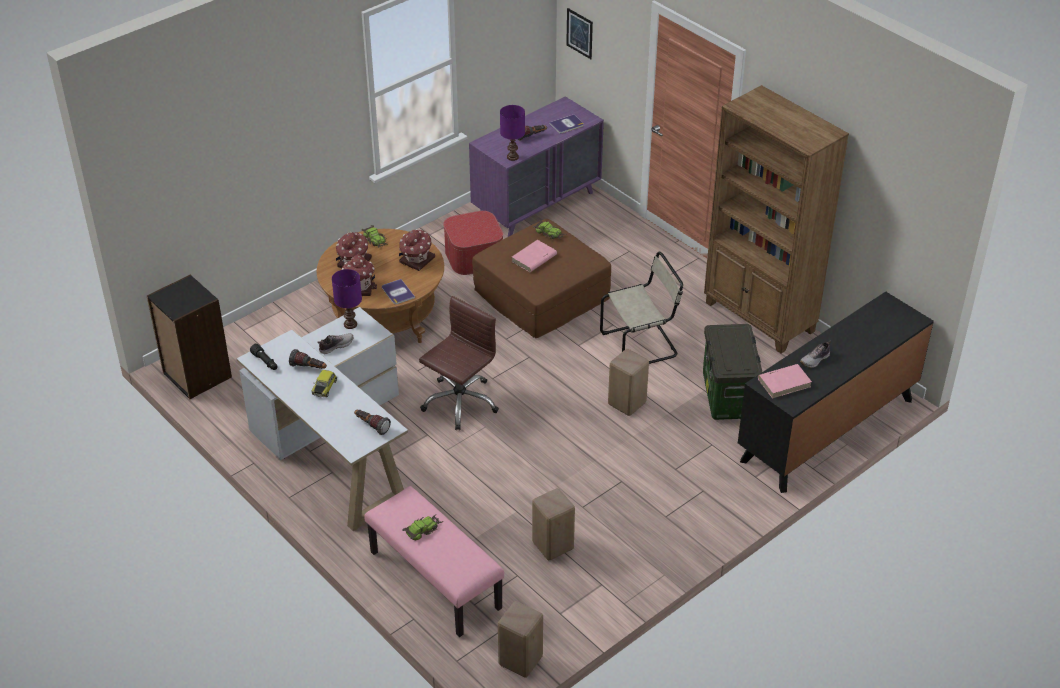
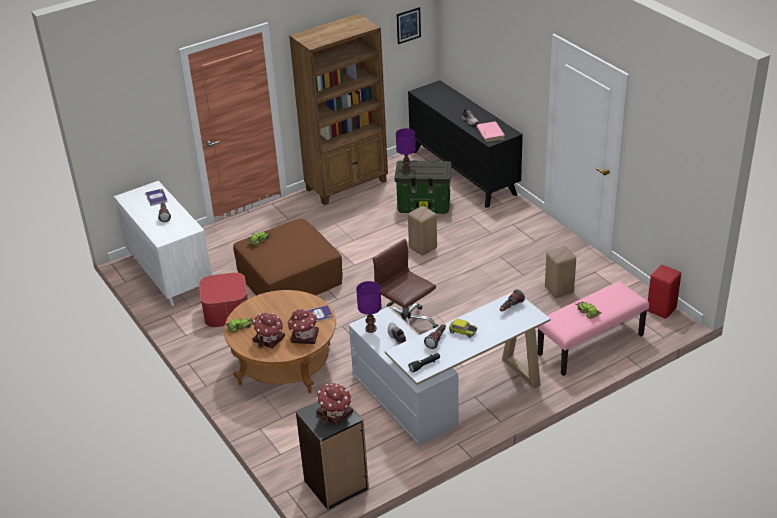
camera: 80 degrees left, 5 degrees down
(416, 260) = (278, 304): toy house -> toy house (335, 413)
(513, 157) = (189, 226): purple table lamp -> purple table lamp (406, 169)
(520, 659) = (660, 309): beige stool -> red stool
(533, 258) = (290, 248): pink book -> none
(537, 204) = (169, 274): purple dresser -> white dresser
(579, 33) = (112, 133): picture -> picture (408, 25)
(641, 344) = (362, 236): beige chair -> none

